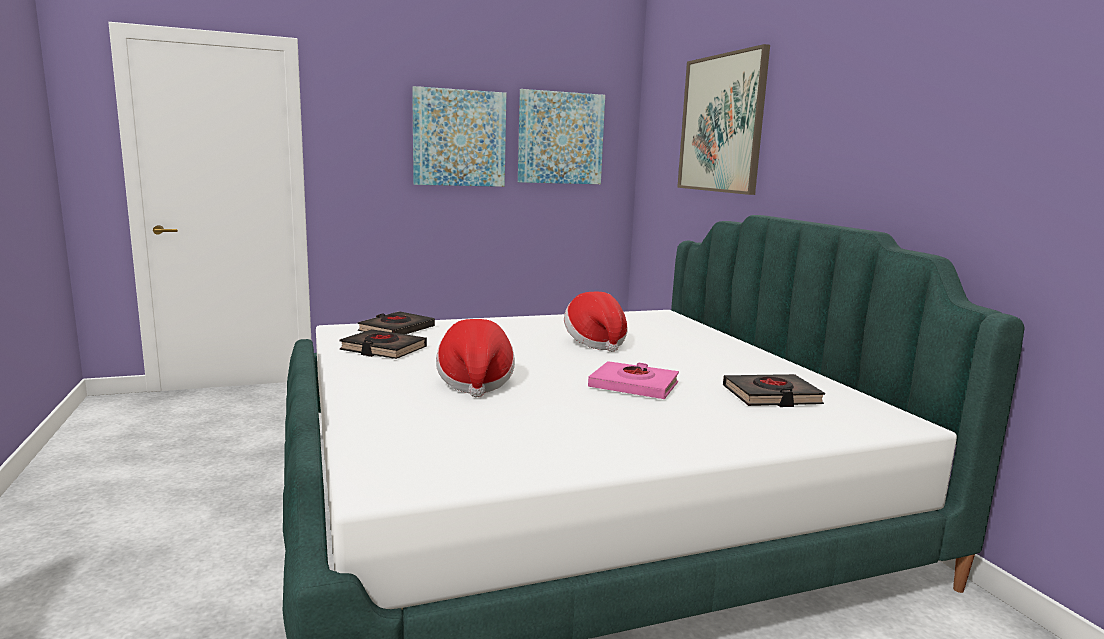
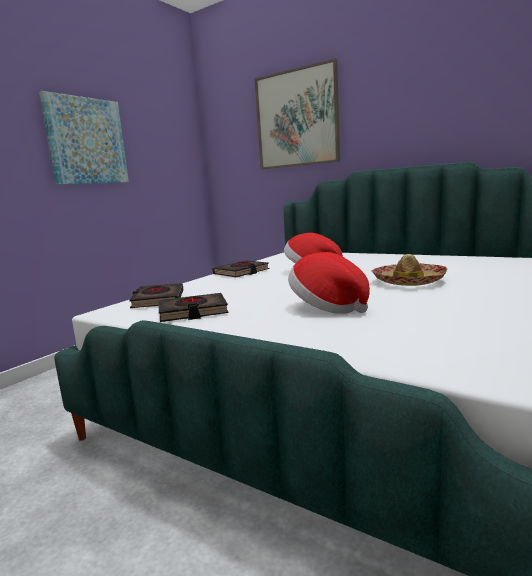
camera: 35 degrees left, 0 degrees up
(560, 138) = (158, 141): picture -> none
(634, 386) = (408, 281): pink book -> hat
(771, 396) = (472, 267): black book -> black book (241, 272)

